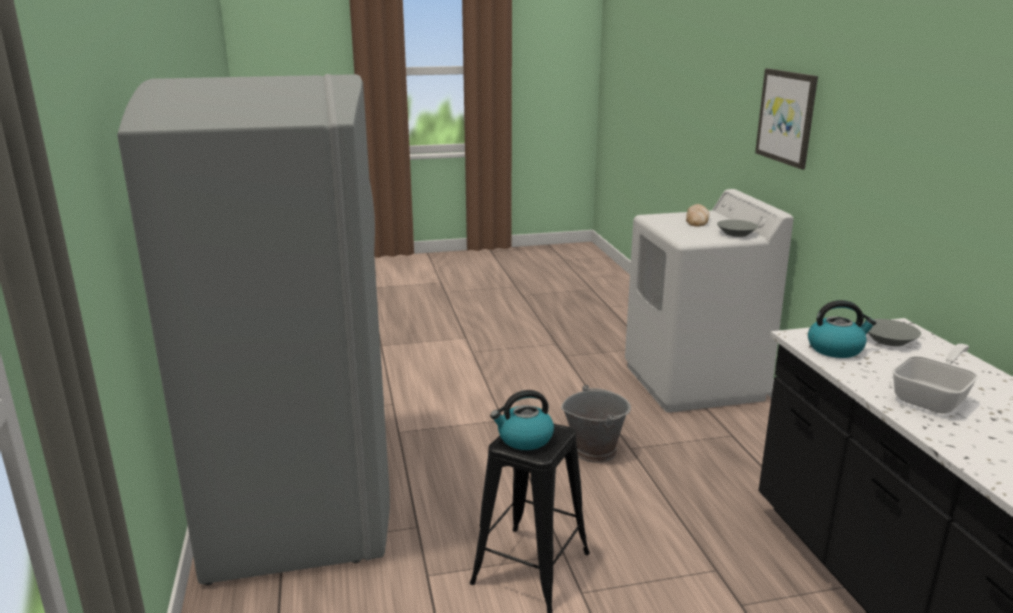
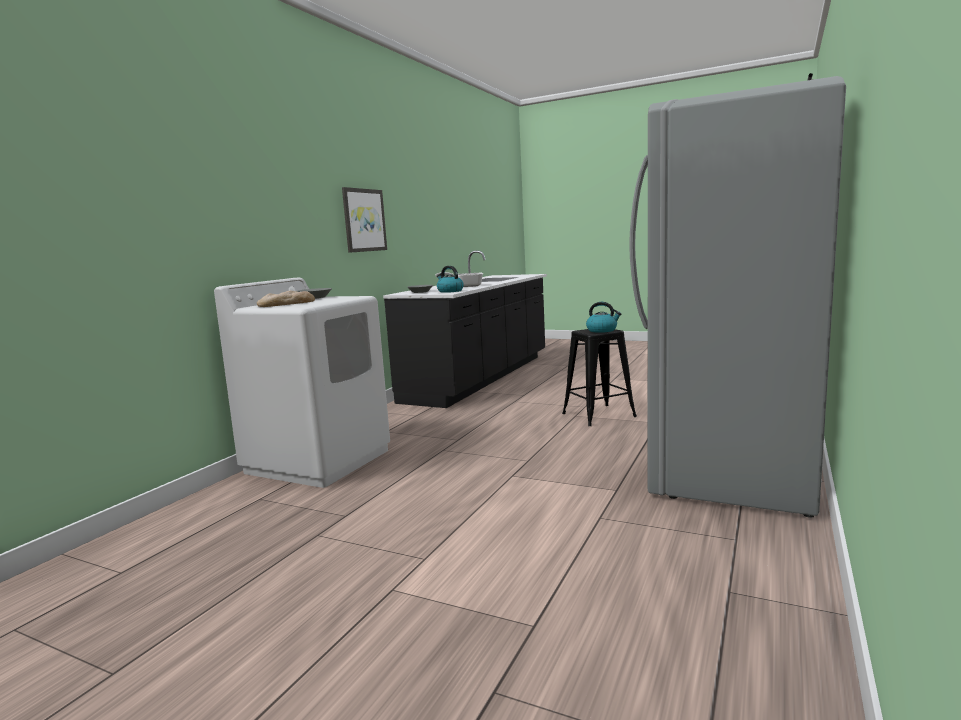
camera: 140 degrees left, 10 degrees down
(595, 450) = (481, 443): grey bucket -> none
(787, 117) = (253, 202): picture -> picture (364, 220)

